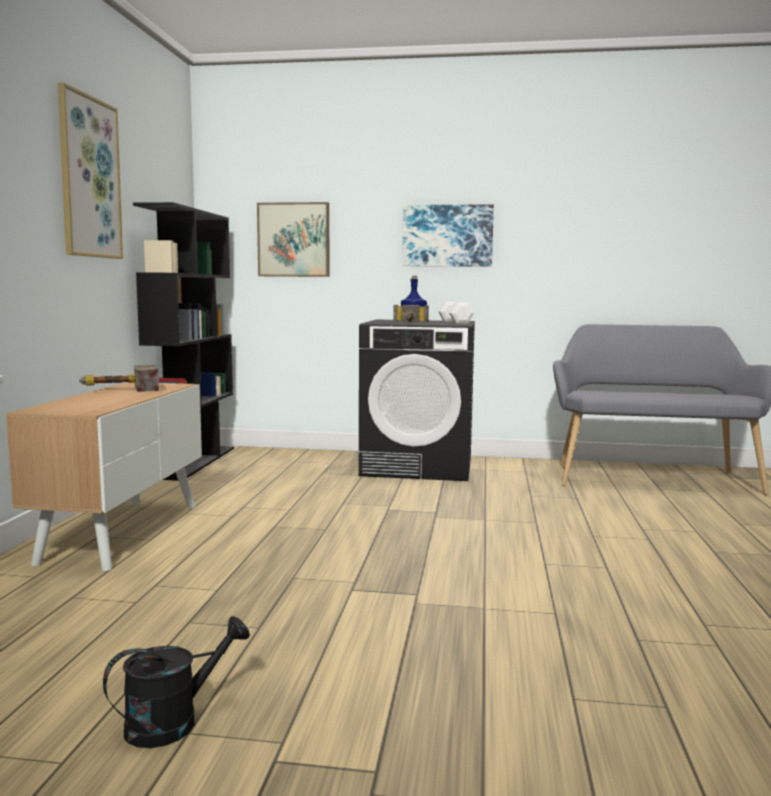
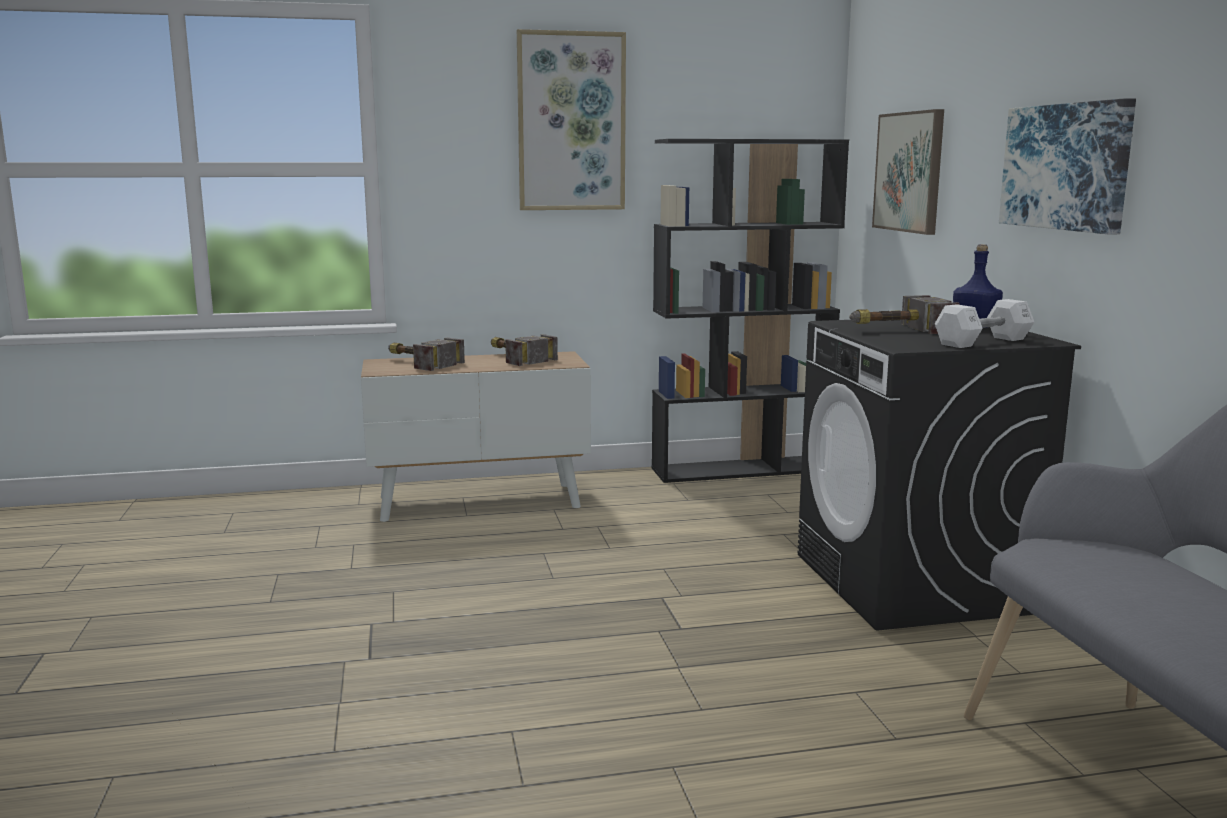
camera: 70 degrees right, 5 degrees up
(74, 404) = (418, 362): none -> hammer
(174, 721) = (108, 608): black watering can -> none

